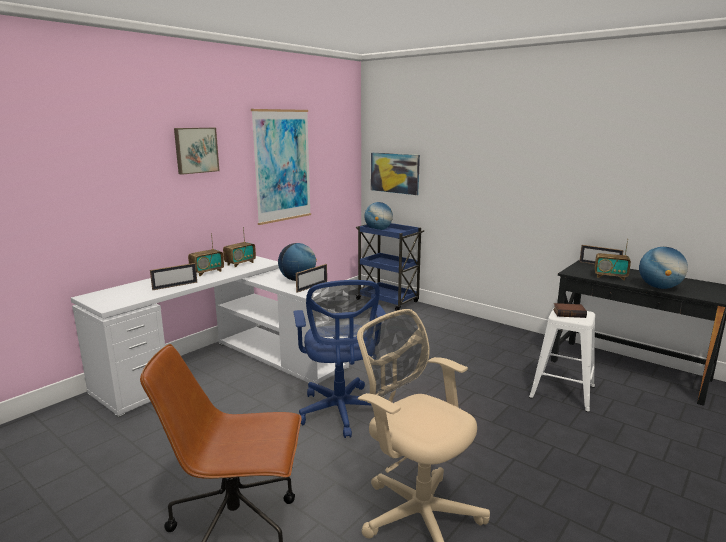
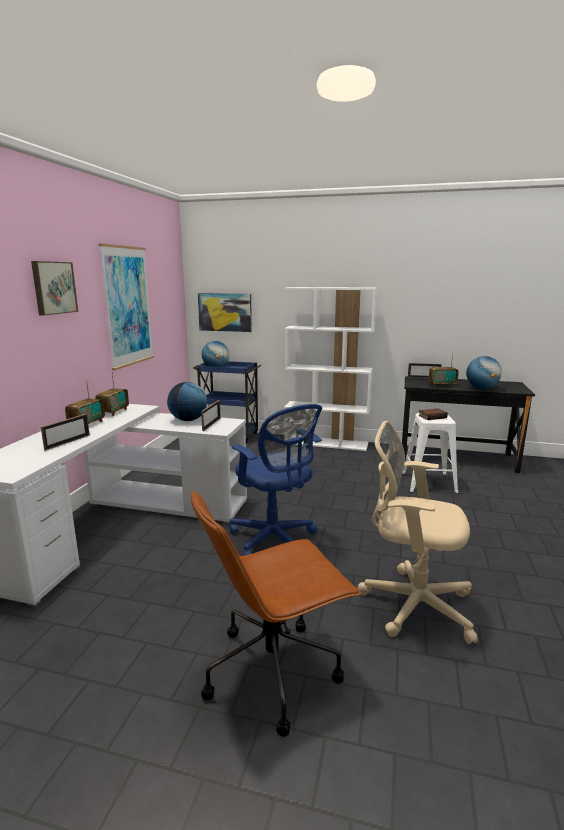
camera: 25 degrees left, 0 degrees up
(482, 324) = (326, 443): none -> white bookcase

